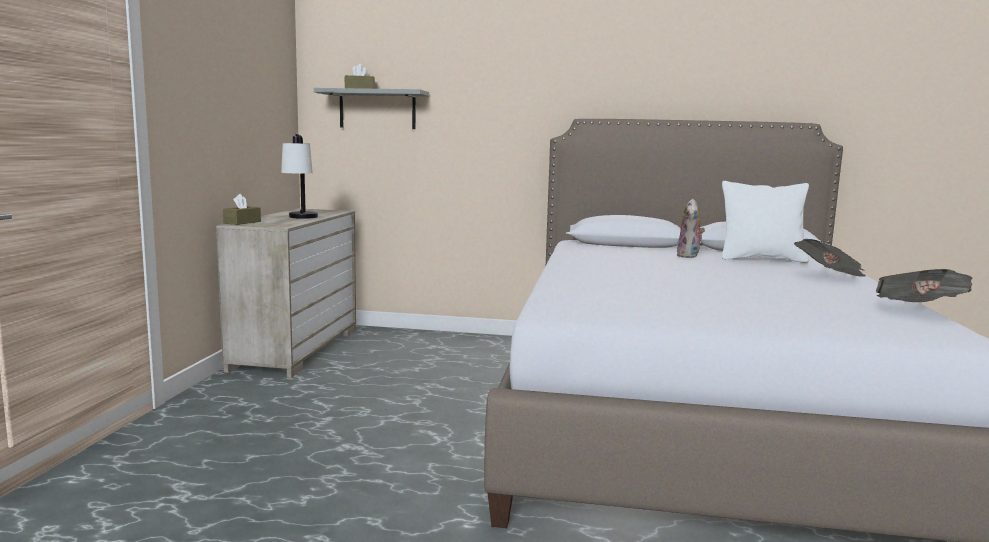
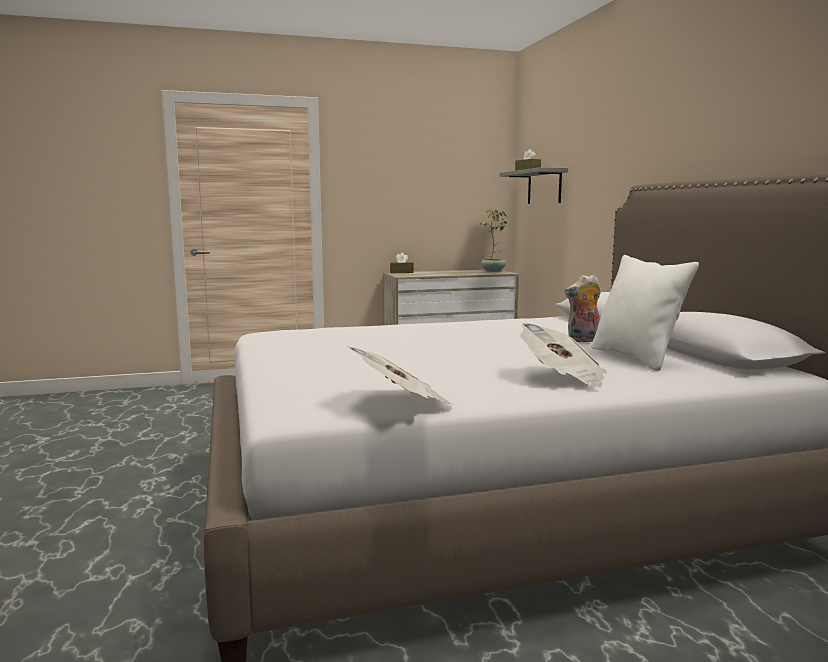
camera: 65 degrees right, 0 degrees up
(301, 218) = (445, 274): table lamp -> none
(314, 210) = (494, 271): none -> potted plant

